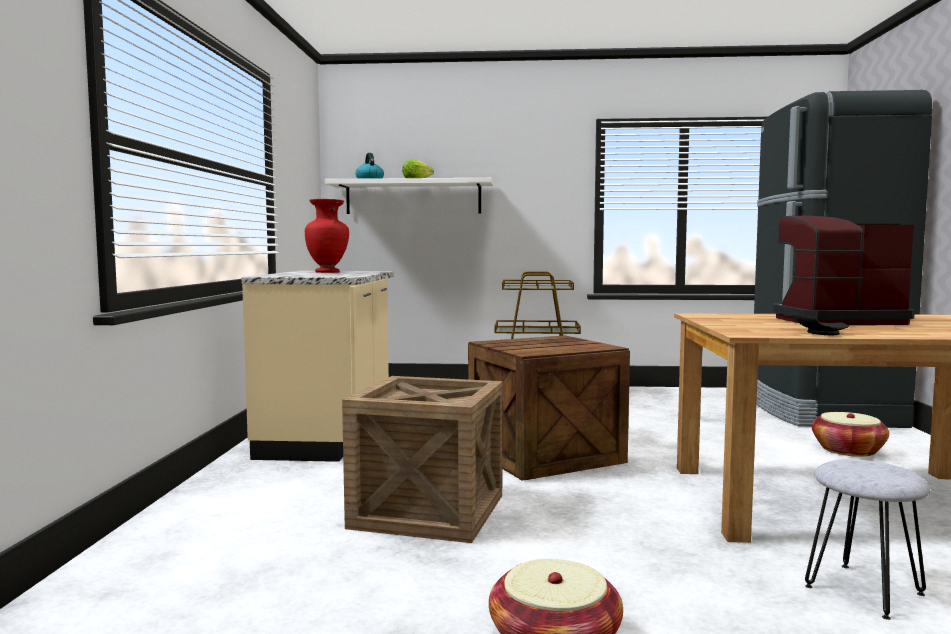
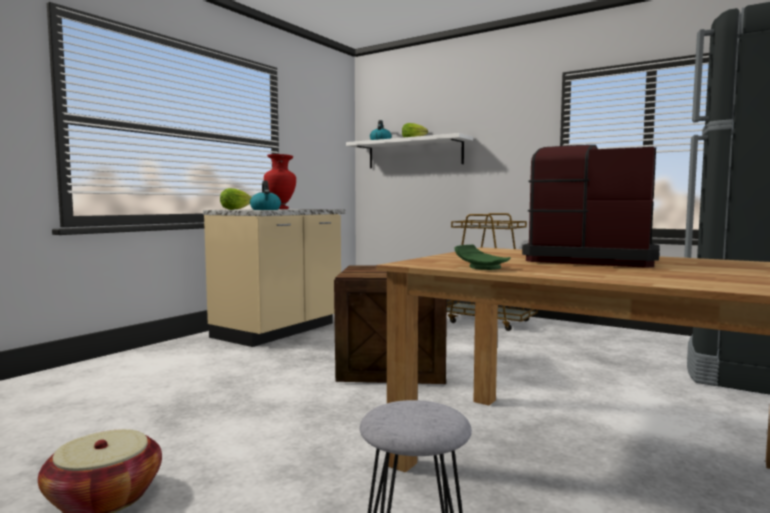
camera: 30 degrees right, 0 degrees up
(287, 275) = (235, 209): none -> lettuce
(340, 275) = (266, 209): none -> kettle
(428, 511) = (231, 389): crate -> none
(818, 333) = (481, 267): black plate -> green plate
(848, 450) = (707, 416): basket -> none

